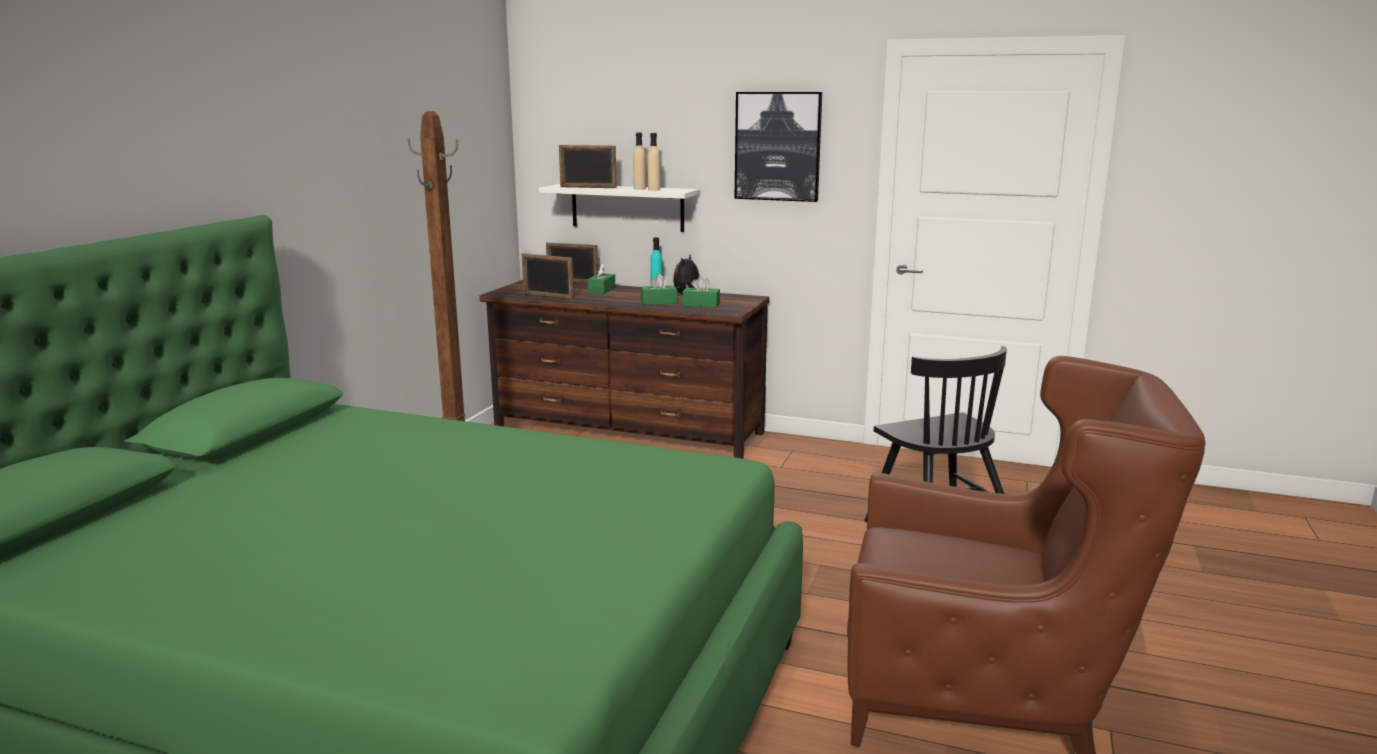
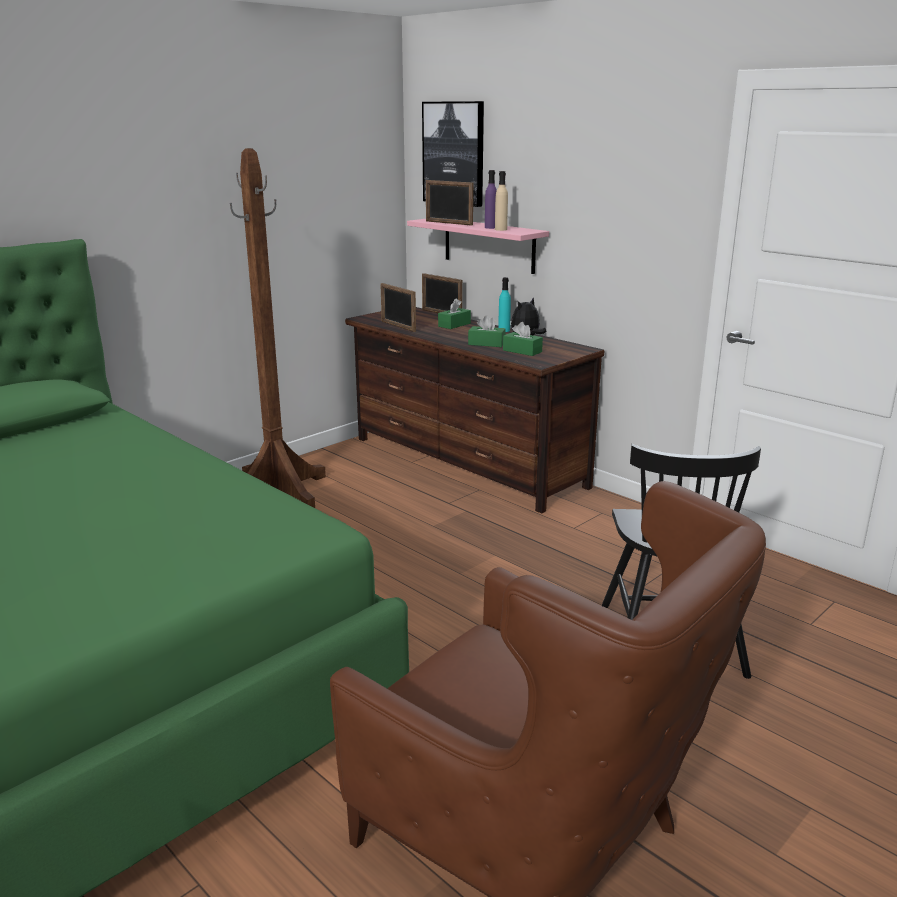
camera: 25 degrees right, 5 degrees up
(627, 207) = (489, 245): white shelf -> pink shelf
(639, 189) = (490, 227): beige bottle -> purple bottle
(778, 146) = (622, 190): picture -> picture (454, 153)

